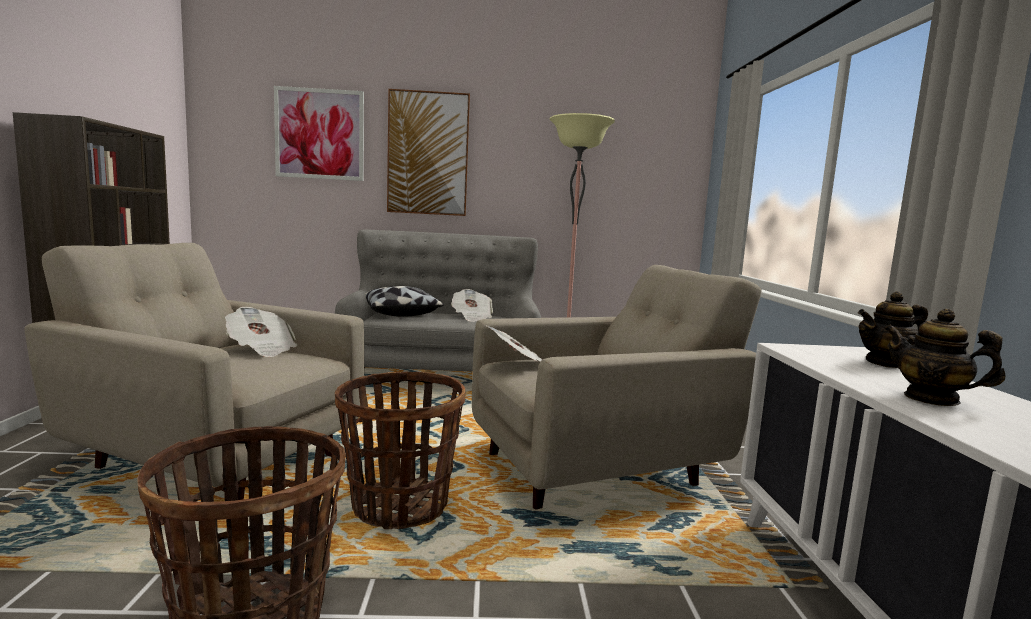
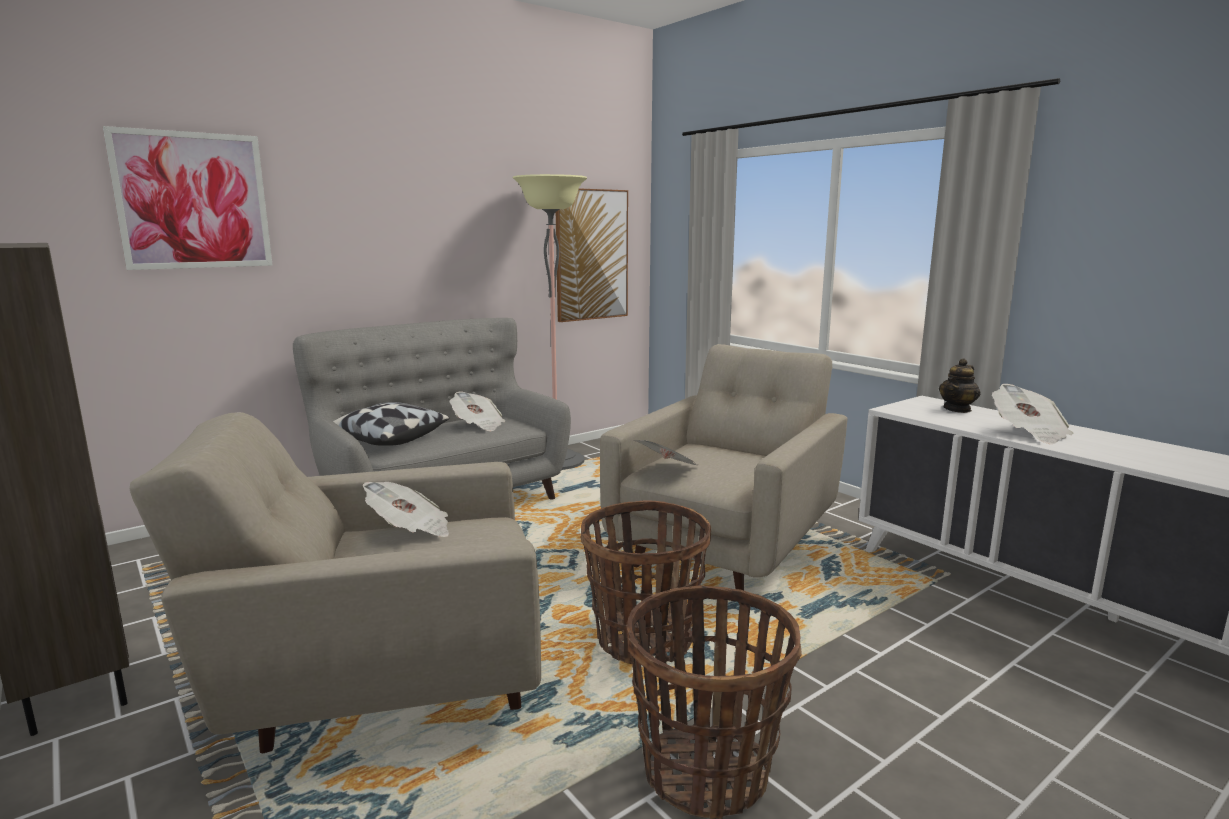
camera: 35 degrees left, 5 degrees up
(428, 154) = (359, 222): picture -> picture (591, 255)
(931, 399) = (1029, 433): teapot -> newspaper

